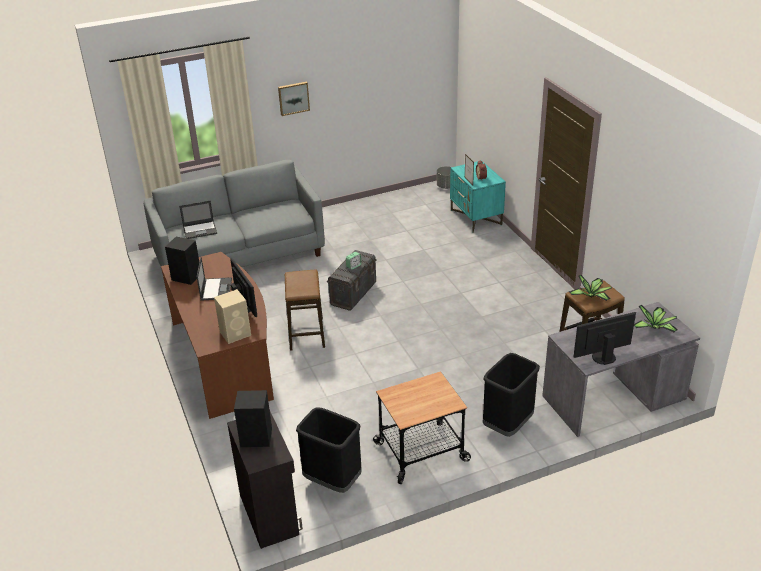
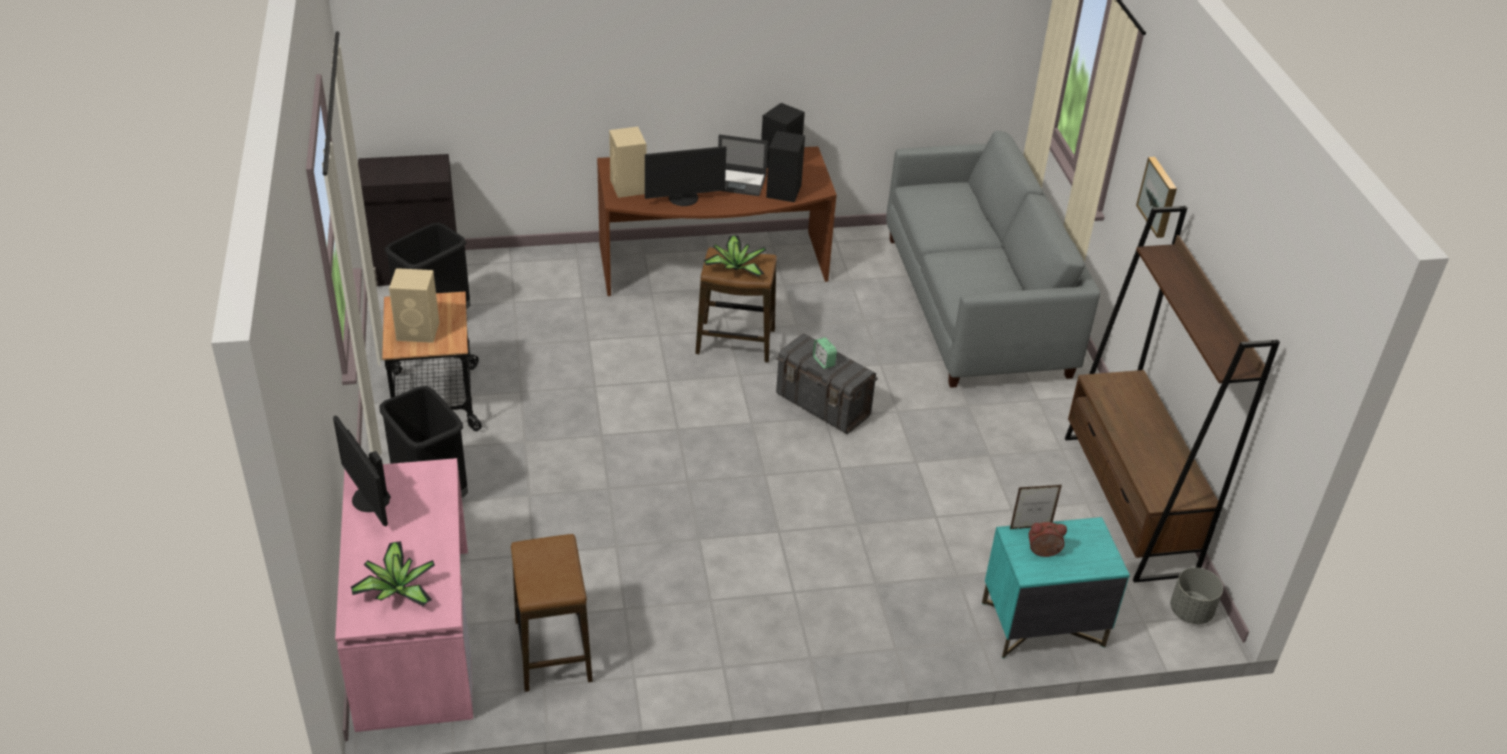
camera: 100 degrees right, 5 degrees up
(200, 230) = (947, 207): laptop -> none
(257, 437) = (409, 168): black speaker -> black speaker (783, 191)
(386, 202) = (1128, 504): none -> brown bookcase
(430, 399) = (419, 331): none -> beige speaker
(591, 296) = (545, 563): potted plant -> potted plant (735, 268)
(603, 356) = (369, 499): monitor -> monitor turned 150 degrees clockwise
(613, 398) = (413, 634): grey desk -> pink desk

